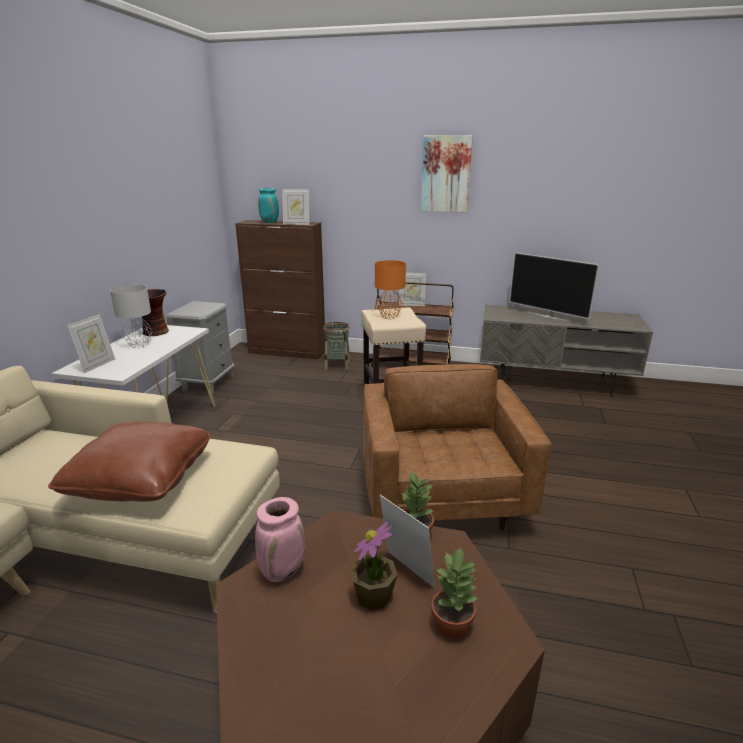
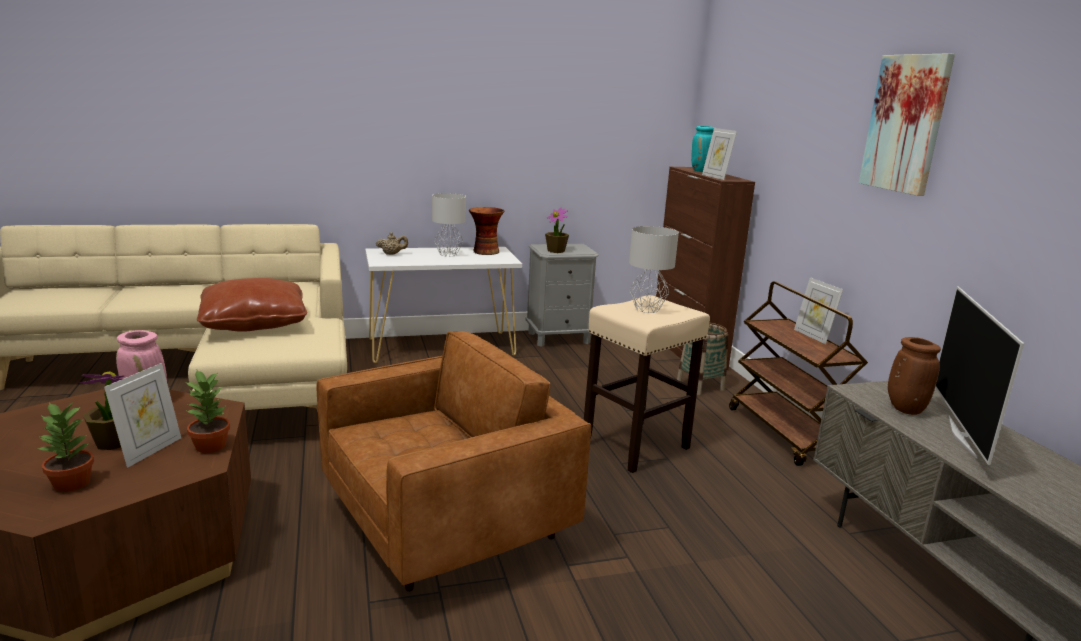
camera: 60 degrees right, 5 degrees down
(97, 365) = (392, 254): picture frame -> beige teapot
(200, 311) = (556, 251): none -> potted plant
(390, 316) = (648, 309): orange table lamp -> grey table lamp
(517, 316) = (904, 409): none -> brown vase

